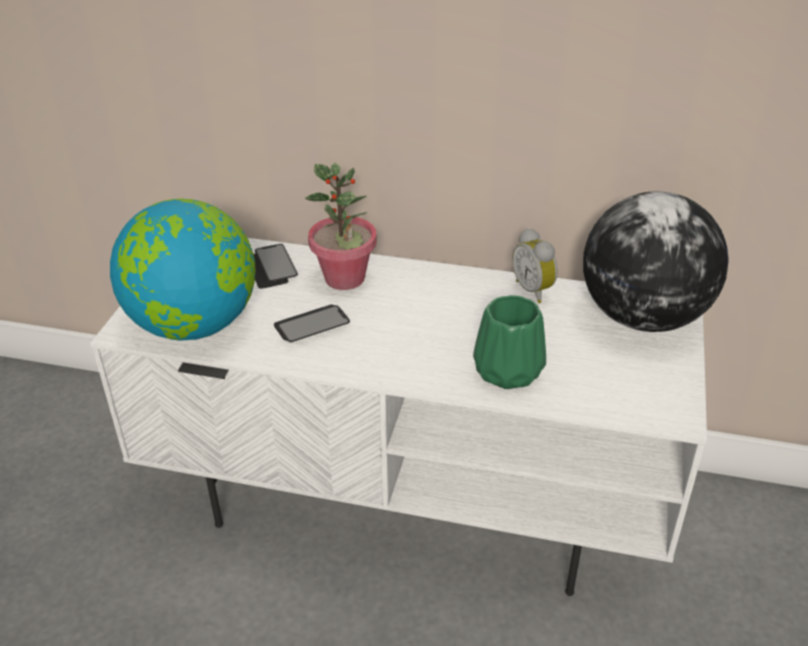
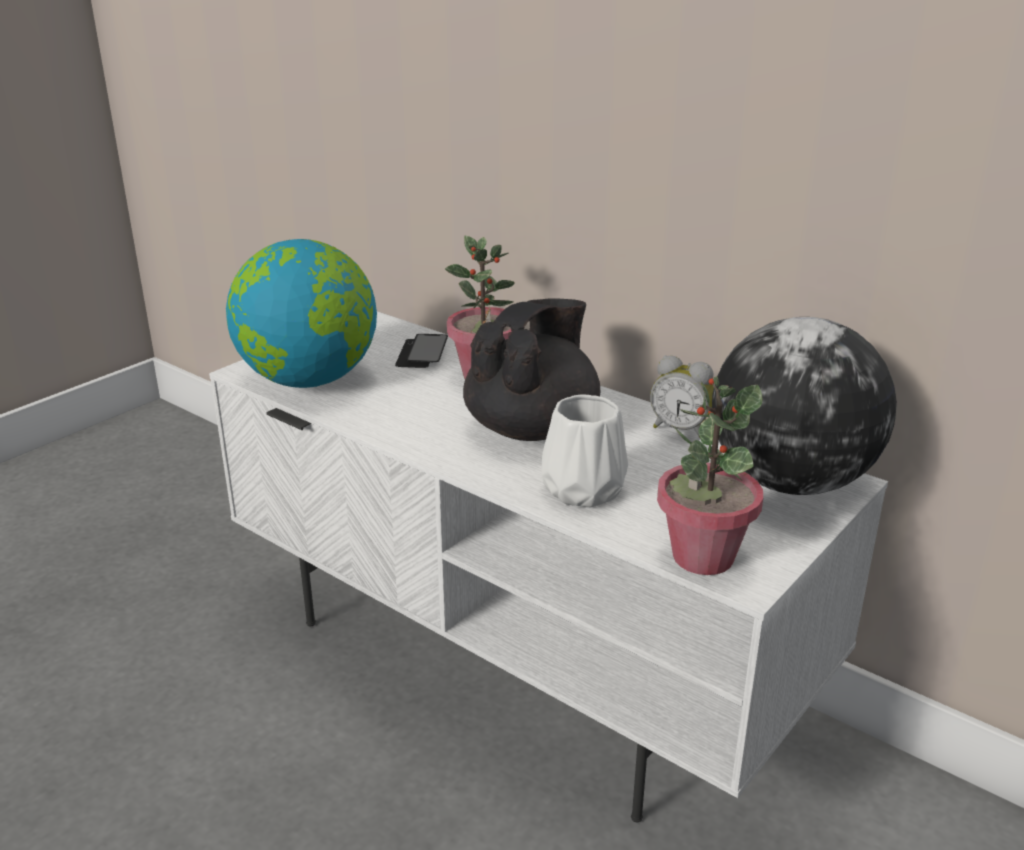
camera: 25 degrees right, 10 degrees down
(311, 325) = (417, 405): phone -> none
(424, 321) = (532, 428): none -> black teapot
(507, 372) = (581, 490): green vase -> white vase
(534, 290) = (681, 429): alarm clock -> alarm clock turned 60 degrees counterclockwise
(634, 405) = (702, 557): none -> potted plant

